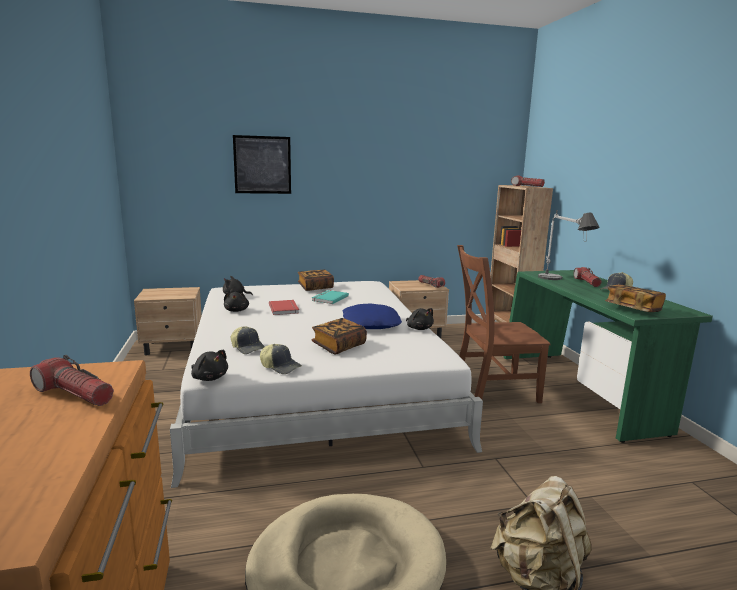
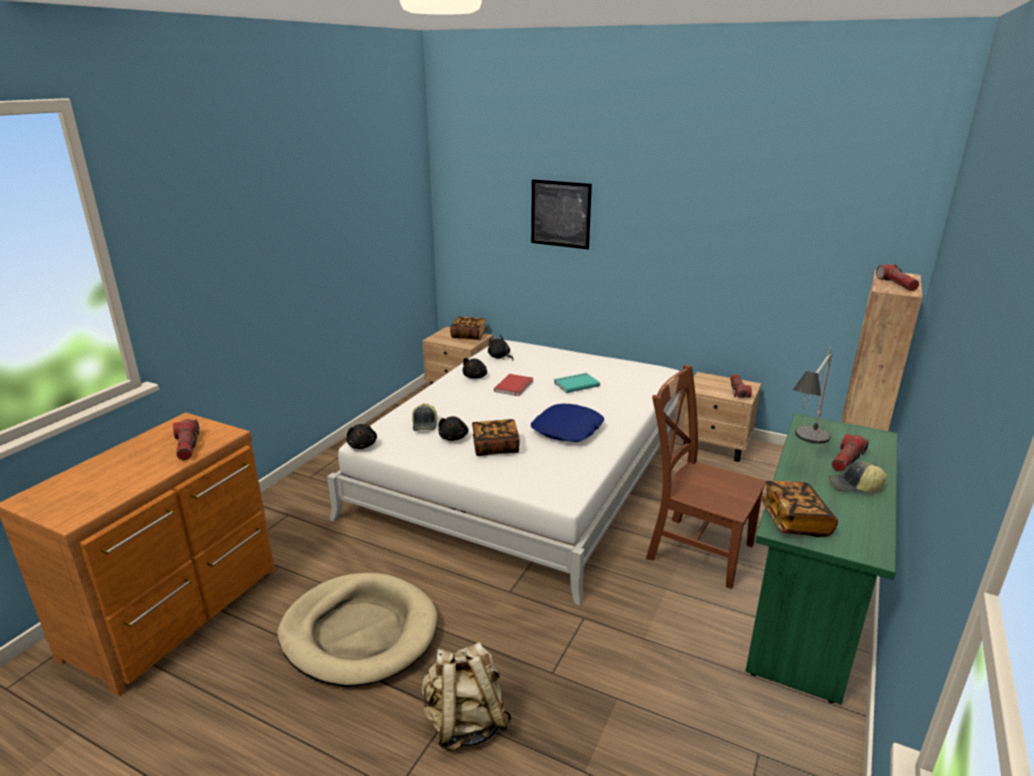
camera: 40 degrees right, 10 degrees up
(281, 367) = (420, 453): cap -> none
(315, 287) = (585, 364): book -> book (469, 335)
(419, 328) = (604, 452): black plush toy -> black plush toy (454, 437)

